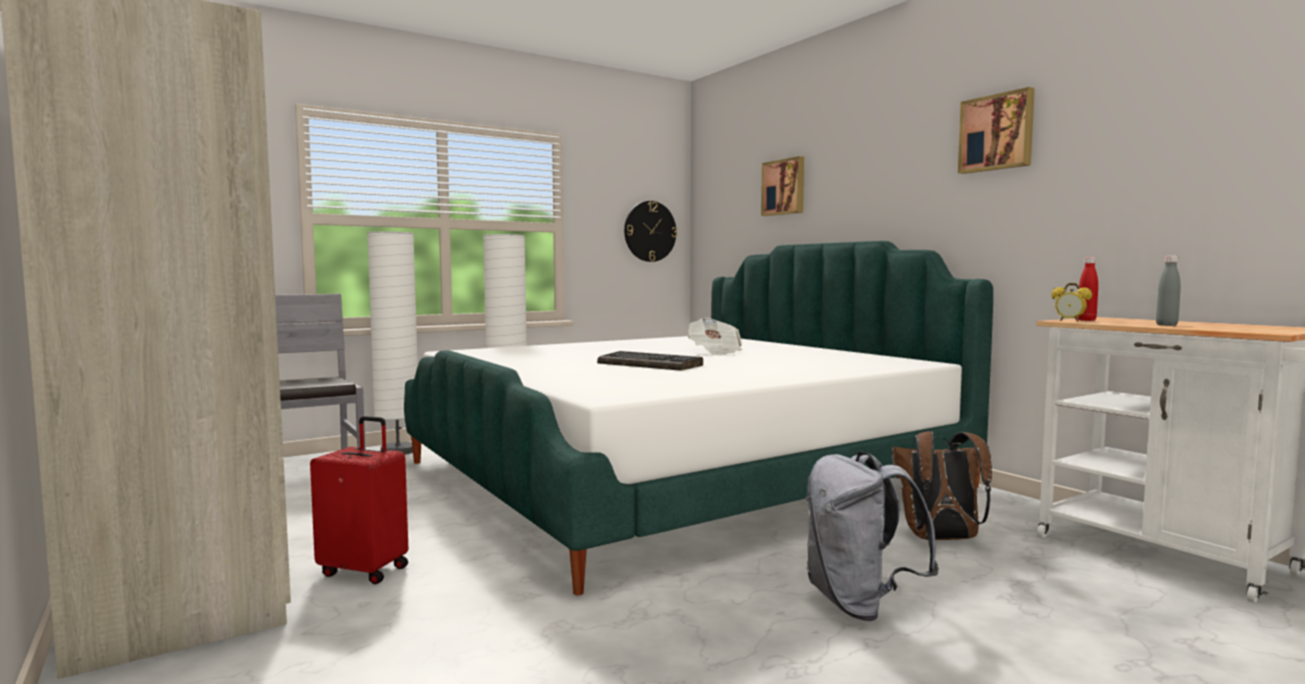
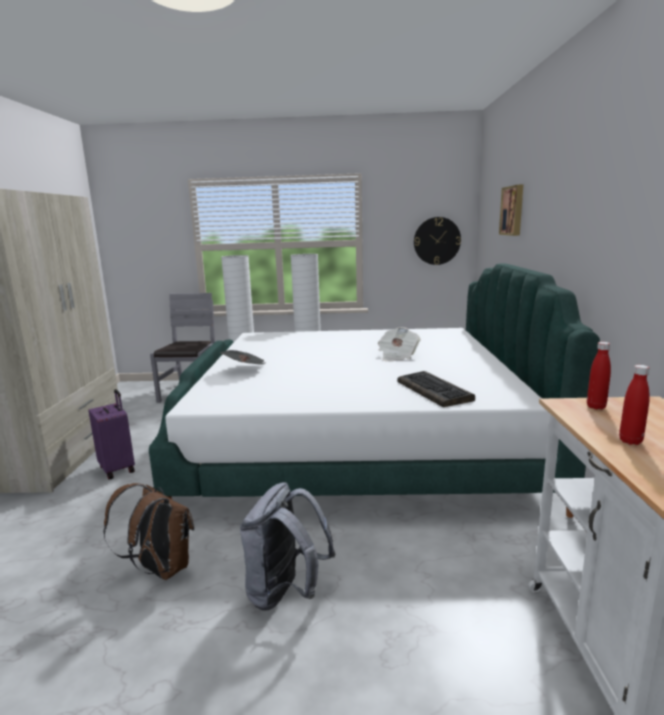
camera: 35 degrees right, 10 degrees up
(365, 570) = (118, 469): red suitcase -> purple suitcase
(564, 372) = (246, 370): none -> newspaper
(651, 364) = (316, 367): keyboard -> keyboard (434, 391)
(939, 539) = (439, 559): brown backpack -> brown backpack (160, 569)
(997, 133) = (624, 175): picture -> none
(1069, 321) = (566, 406): alarm clock -> none
(1166, 325) = (630, 441): grey bottle -> red bottle

